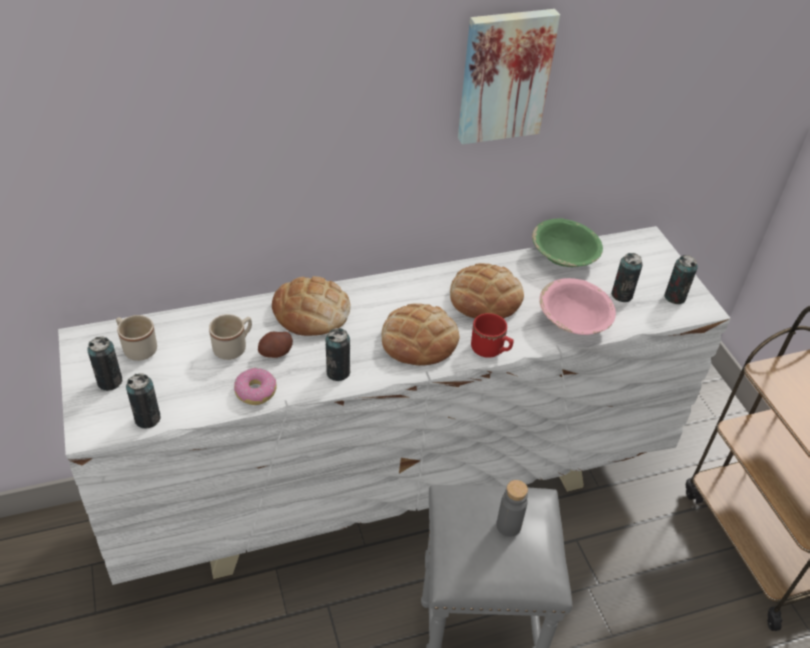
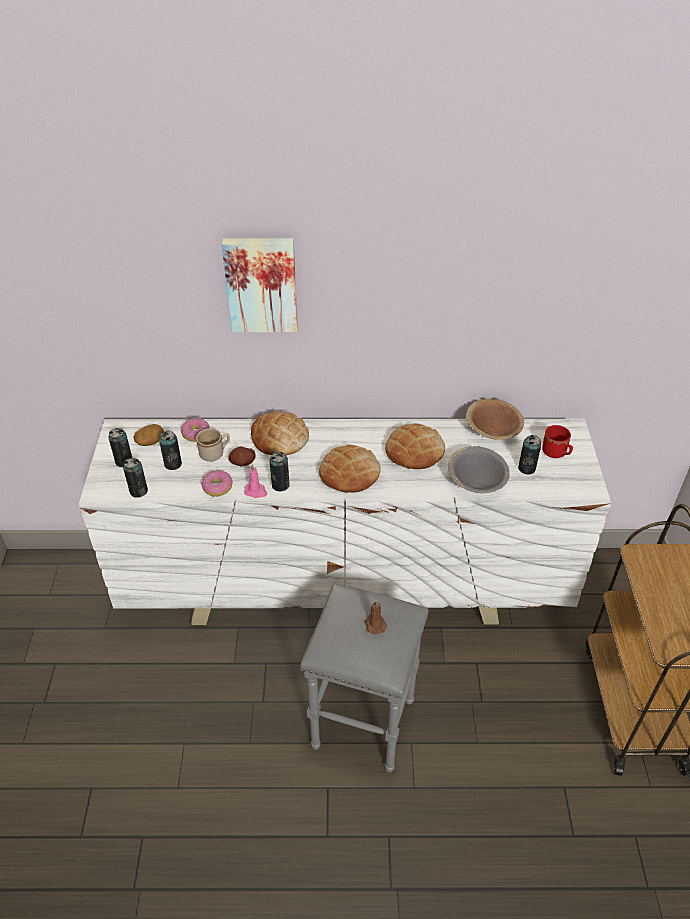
camera: 20 degrees right, 0 degrees up
(137, 348) = (150, 441): beige mug -> potato
(196, 326) = (195, 434): none -> donut
(309, 387) = (256, 491): none -> pink candle
(491, 350) = (400, 491): red mug -> red mug (556, 453)
(504, 75) = (440, 281): picture -> picture (261, 284)
(508, 526) = (375, 624): grey bottle -> brown candle
(564, 257) = (493, 430): green bowl -> brown bowl
(573, 321) = (476, 481): pink bowl -> grey bowl
(674, 297) = (571, 478): can -> can (173, 464)

